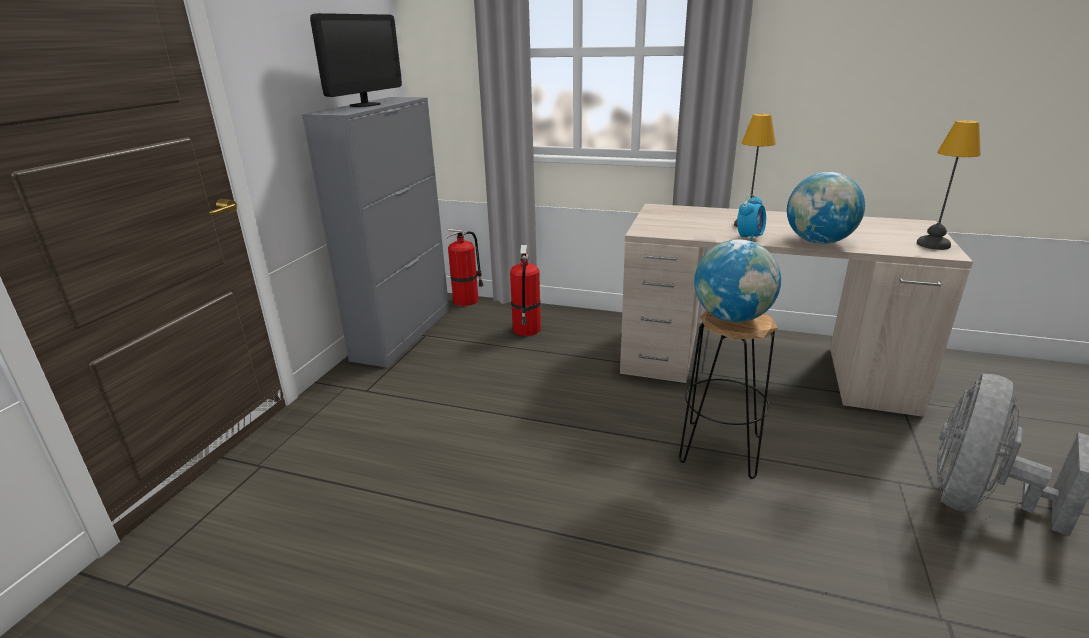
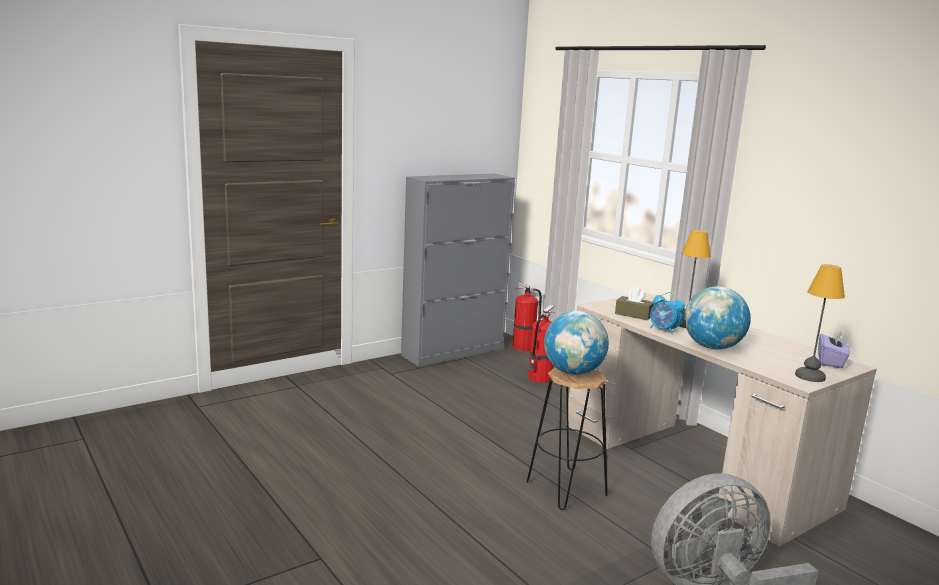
camera: 35 degrees right, 10 degrees down
(365, 105) = (457, 176): monitor -> none
(691, 229) = (633, 315): none -> brown tissue box
(749, 238) = (664, 330): alarm clock -> alarm clock turned 60 degrees clockwise
(906, 225) = (830, 362): none -> purple tissue box

